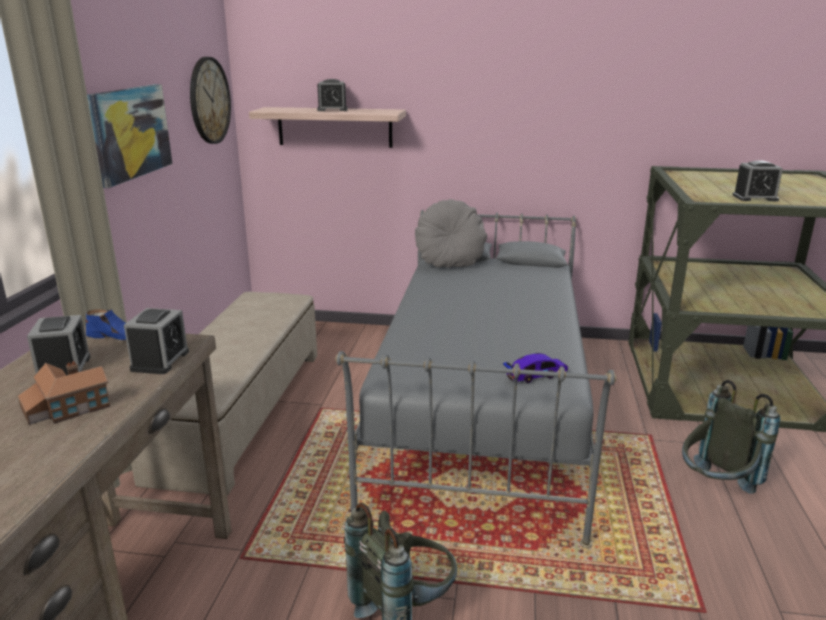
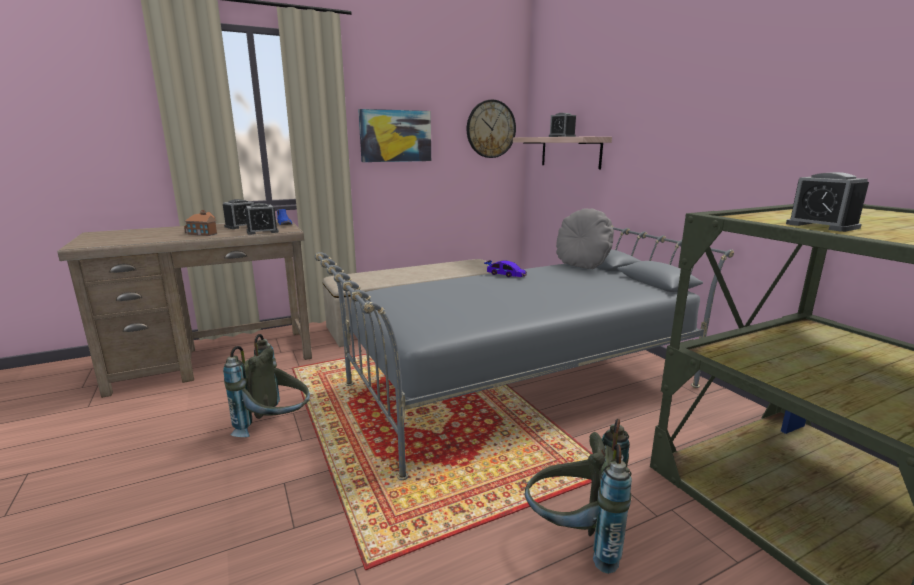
camera: 55 degrees right, 5 degrees down
(536, 375) = (428, 320): toy car -> toy car (505, 274)

